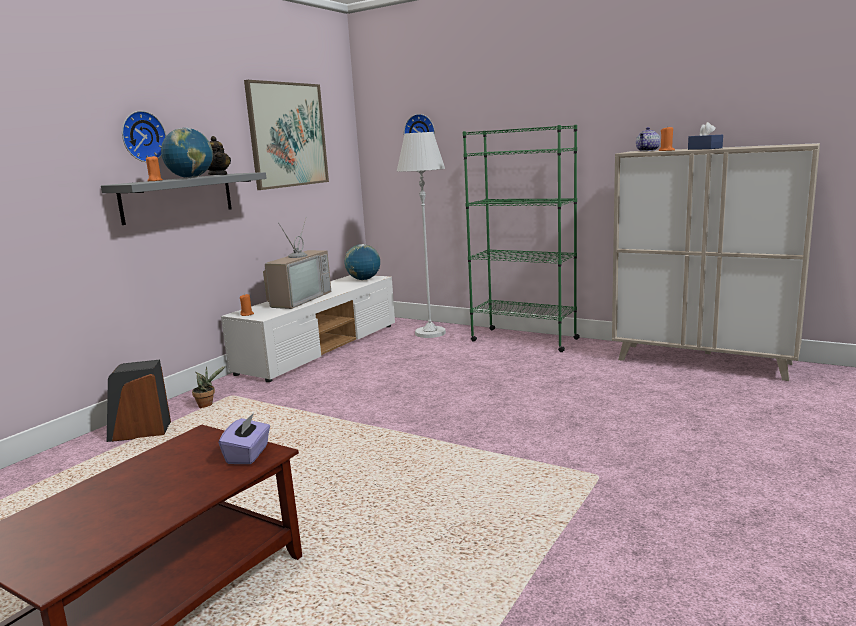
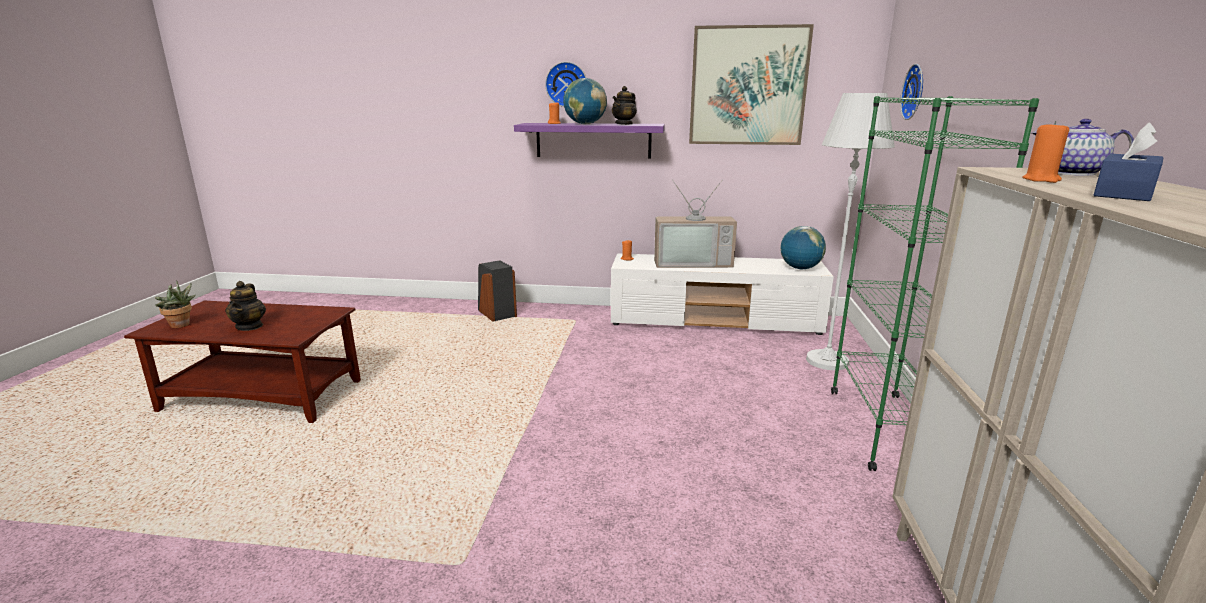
camera: 65 degrees right, 5 degrees up
(177, 486) = (250, 326): none -> teapot
(178, 197) = (593, 140): grey shelf -> purple shelf
(207, 405) = (553, 318): potted plant -> potted plant (181, 325)
(248, 455) = (293, 332): purple tissue box -> none

